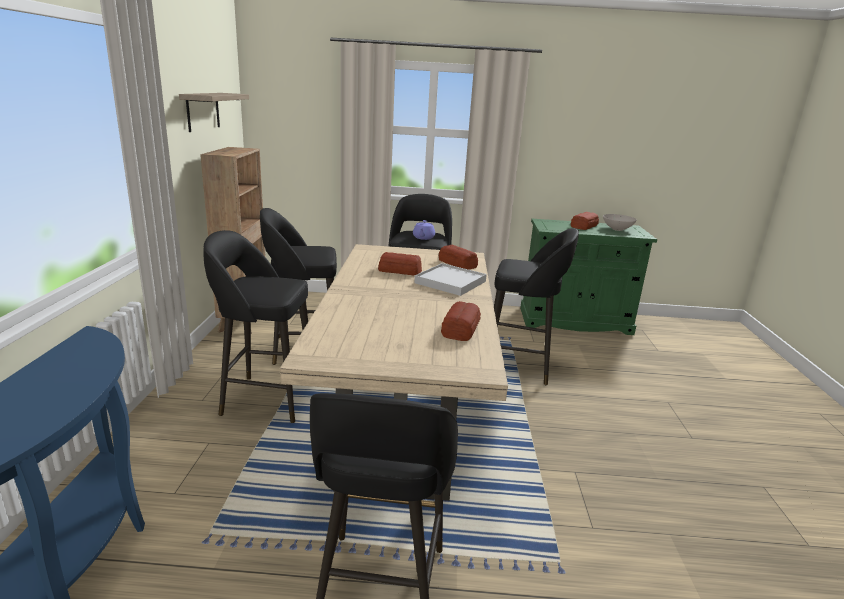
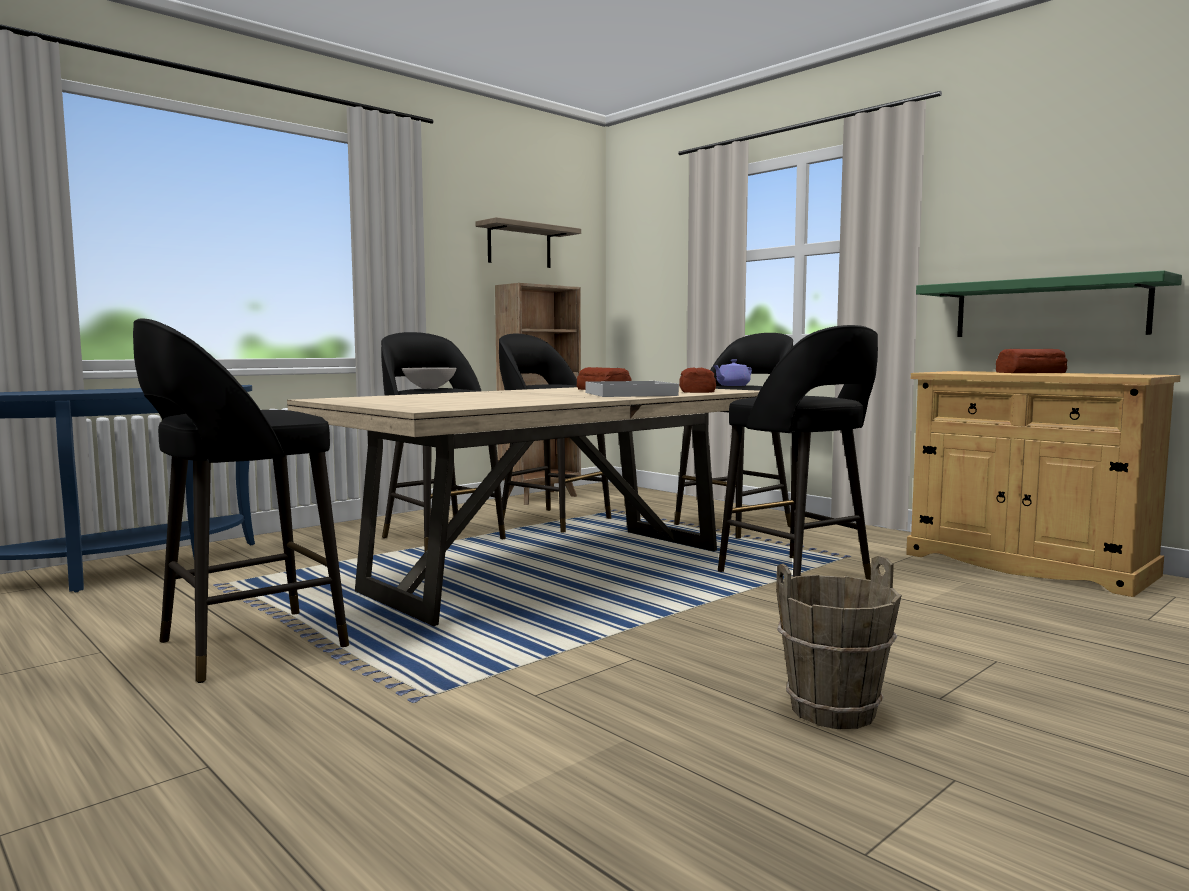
camera: 45 degrees right, 15 degrees down
(460, 329) = (510, 402): bread -> none
(574, 321) = (1027, 565): green cabinet -> beige cabinet
(582, 187) = (1048, 309): none -> green shelf
(617, 229) = (1097, 374): white bowl -> white bowl (430, 388)
(684, 467) = (834, 711): none -> brown bucket

